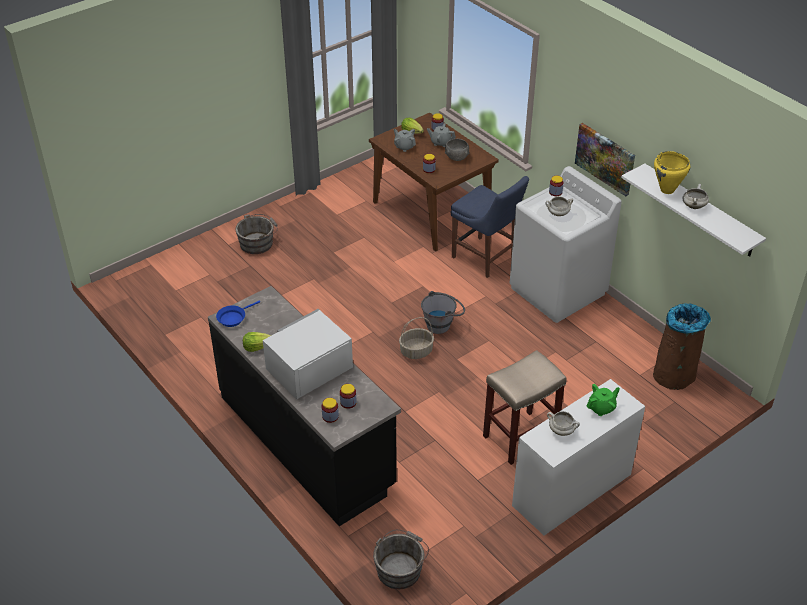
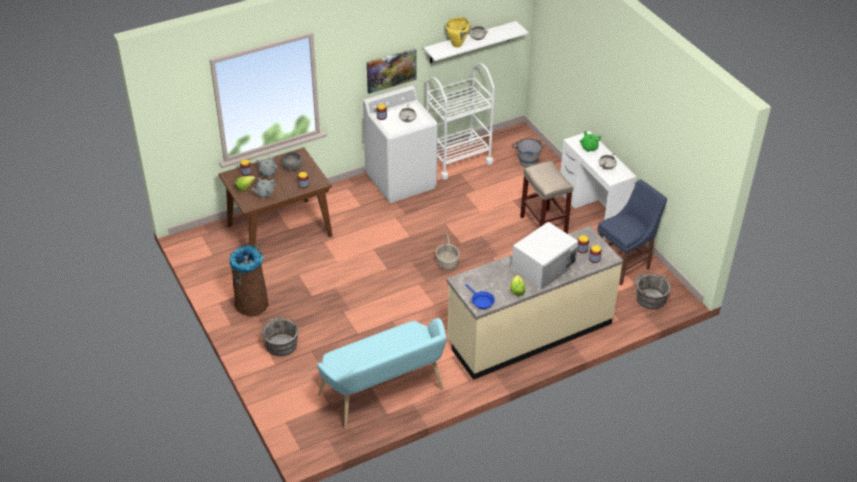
camera: 80 degrees left, 0 degrees up
(191, 329) = (385, 395): none -> turquoise bench
(307, 441) = (529, 333): black counter -> beige counter
(308, 368) = (544, 265): white microwave -> white microwave turned 105 degrees counterclockwise
(442, 324) = (420, 244): grey bucket -> grey bucket (526, 160)
(485, 258) = (351, 210): blue chair -> blue chair (624, 265)
(624, 336) = (457, 159): none -> white cart
(674, 374) = (499, 146): brown trash can -> brown trash can (251, 303)

